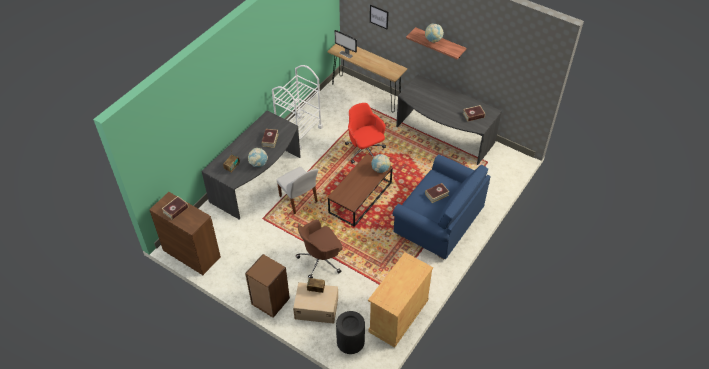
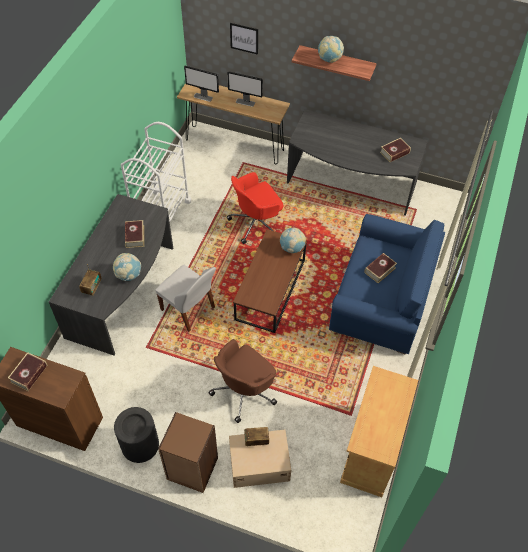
camera: 15 degrees left, 5 degrees up
(350, 341) = (320, 502): black trash can -> black trash can (140, 444)
(365, 151) = (256, 223): red office chair -> red office chair turned 75 degrees counterclockwise
(375, 62) = (245, 102): none -> monitor

